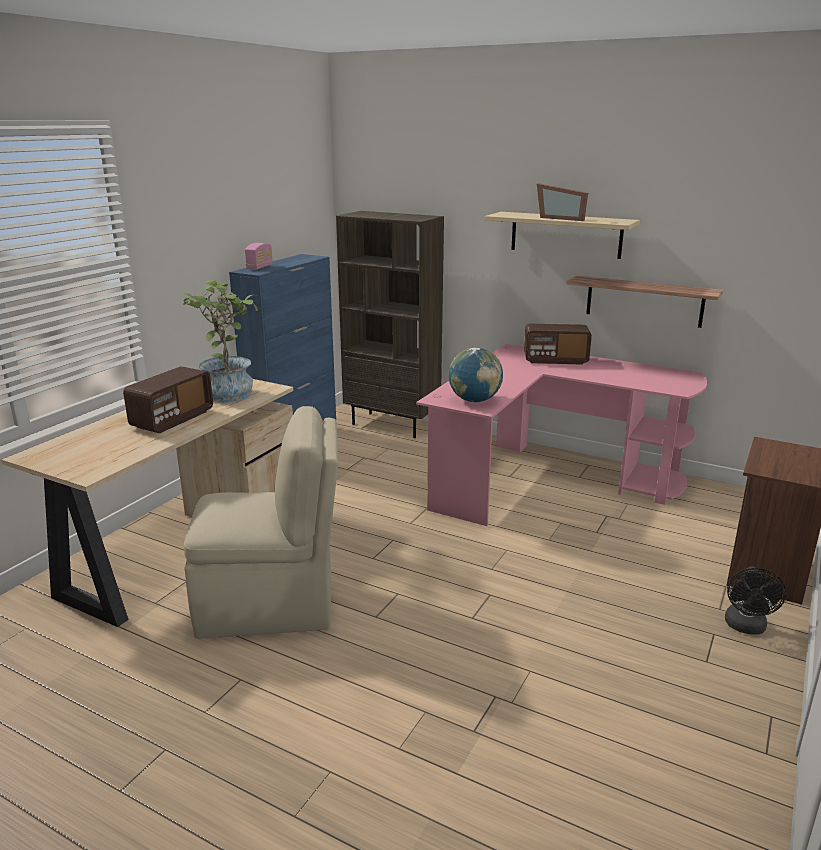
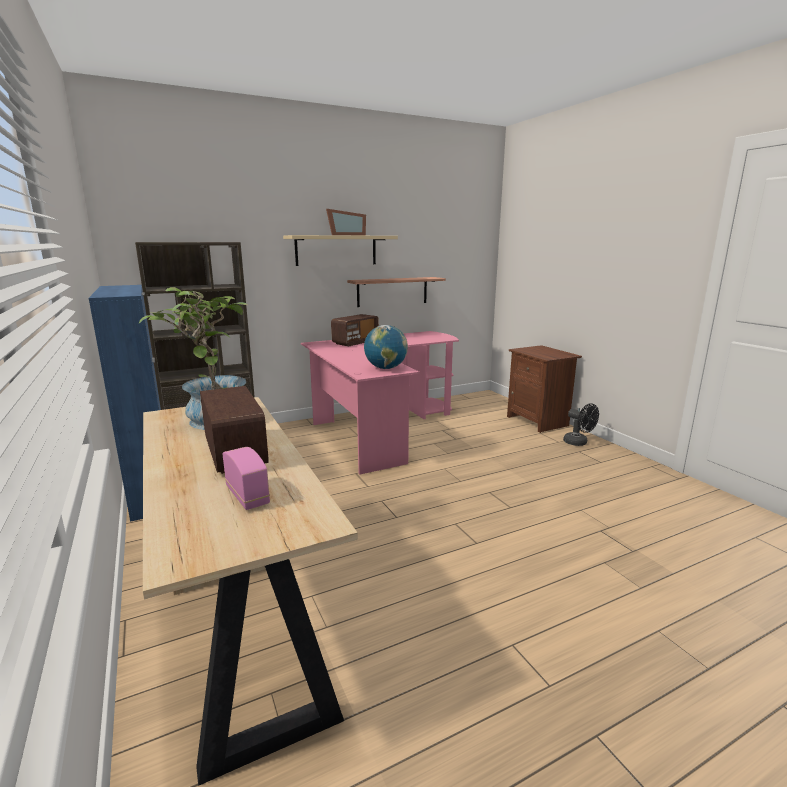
camera: 55 degrees left, 5 degrees down
(260, 267) = (110, 293): radio -> radio (247, 496)
(271, 604) = (410, 589): beige chair -> none

